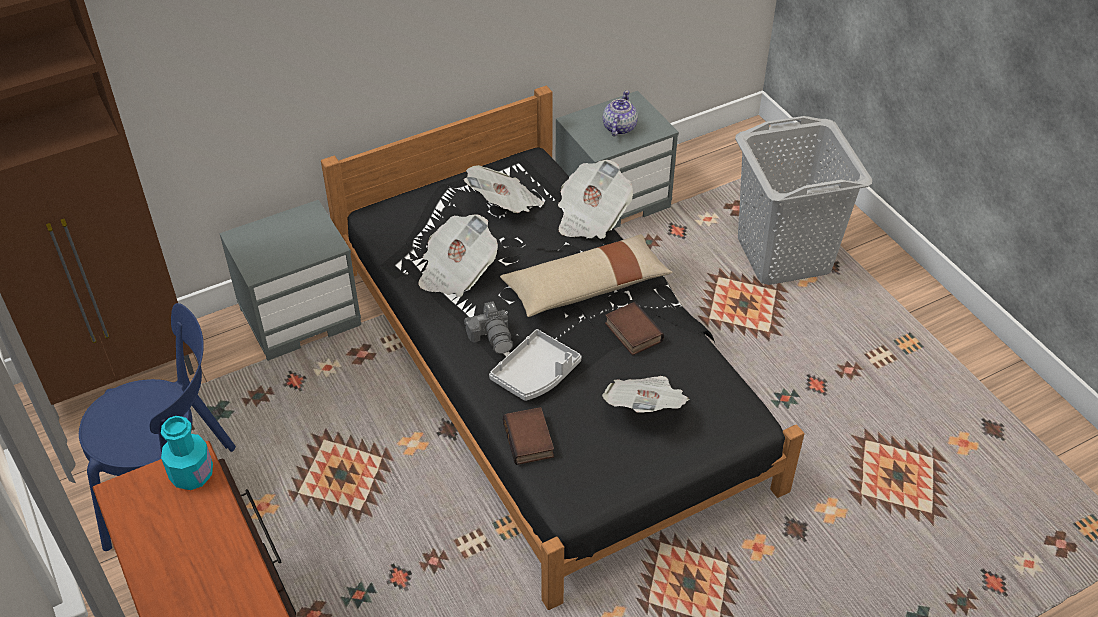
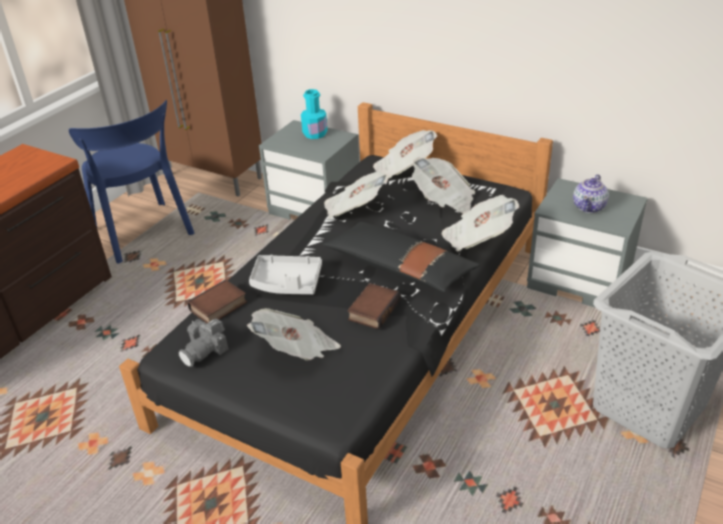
camera: 60 degrees right, 10 degrees down
(192, 474) = (45, 165): turquoise bottle -> turquoise bottle (315, 134)
(417, 201) = (404, 168): none -> newspaper
(492, 336) = (307, 249): camera -> camera (205, 350)
(586, 287) = (400, 268): beige pillow -> black pillow
(619, 128) = (589, 207): teapot -> teapot turned 135 degrees clockwise

